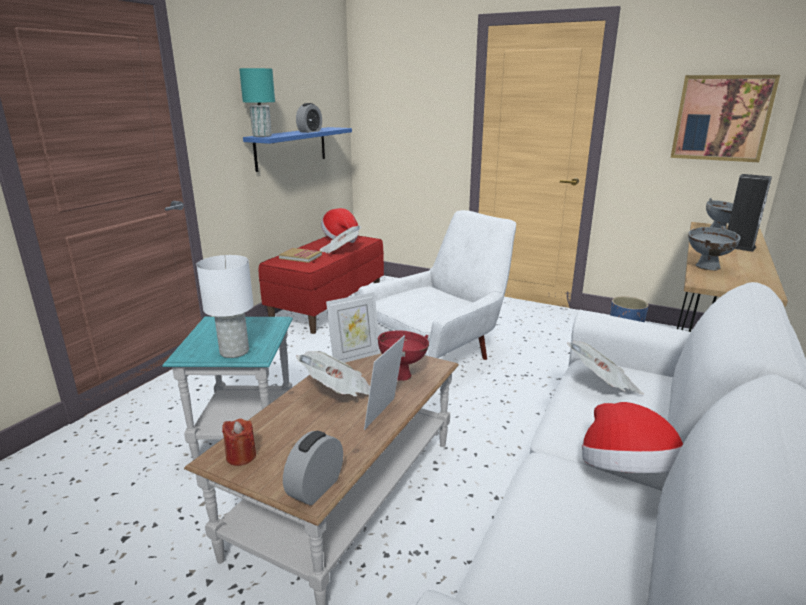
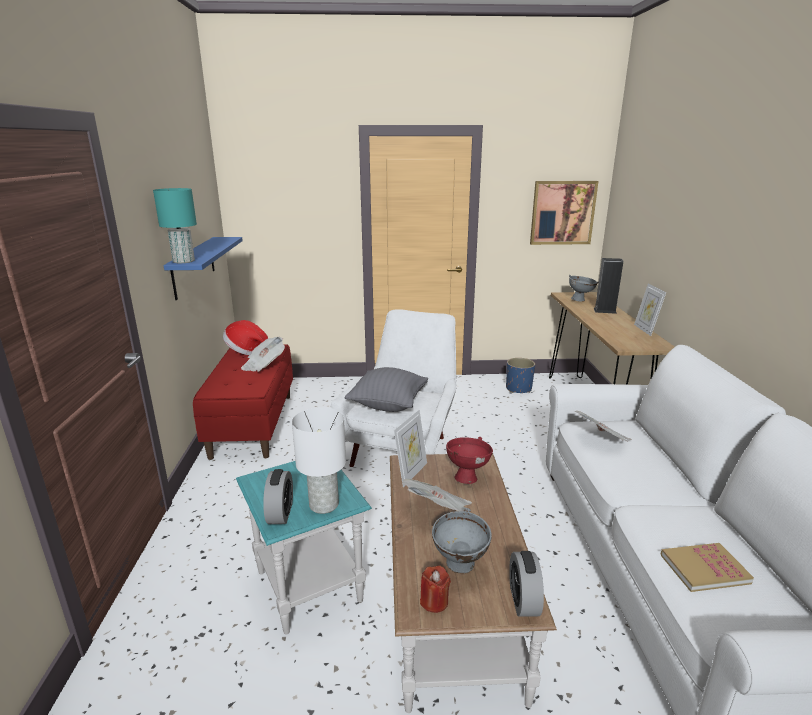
camera: 30 degrees left, 0 degrees up
(300, 257) = (231, 381): book -> book (704, 569)
(310, 131) = (216, 248): alarm clock -> alarm clock (280, 513)
(385, 415) = (497, 517): picture frame -> picture frame (645, 330)
(413, 302) = (388, 405): none -> grey pillow
(626, 474) = (683, 502): hat -> none
(706, 268) = (611, 333): grey bowl -> grey bowl (460, 568)

